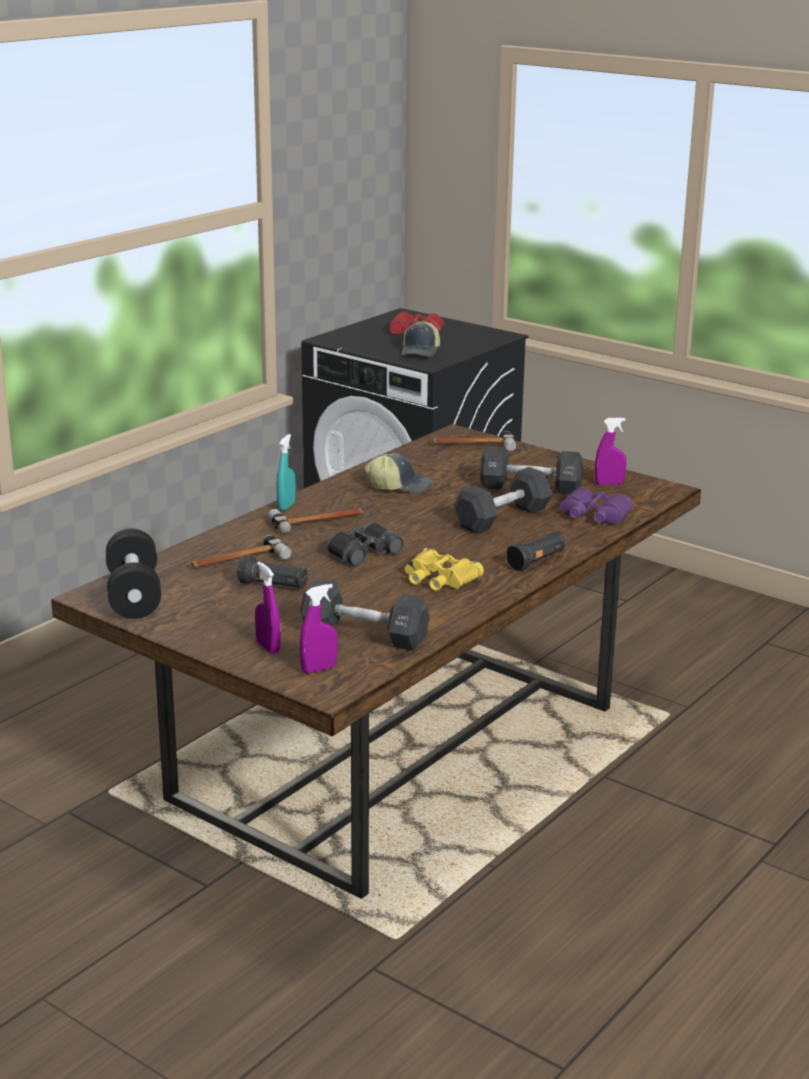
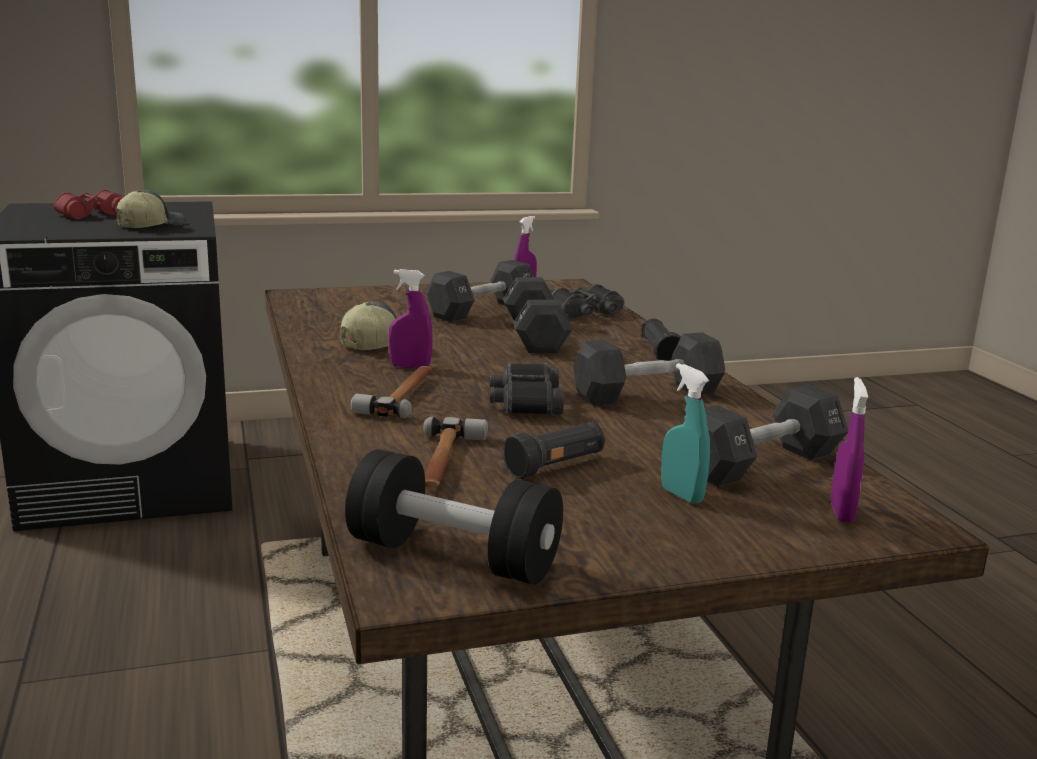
camera: 55 degrees left, 5 degrees down
(268, 647) = (746, 521): purple spray bottle -> purple spray bottle (410, 366)
(286, 506) = (325, 395): turquoise spray bottle -> turquoise spray bottle (681, 495)
(421, 352) = (151, 225): cap -> cap turned 105 degrees counterclockwise
(439, 578) = (647, 394): yellow binoculars -> black dumbbell
(473, 446) = (341, 298): hammer -> none
(594, 516) = (585, 313): purple binoculars -> black binoculars

